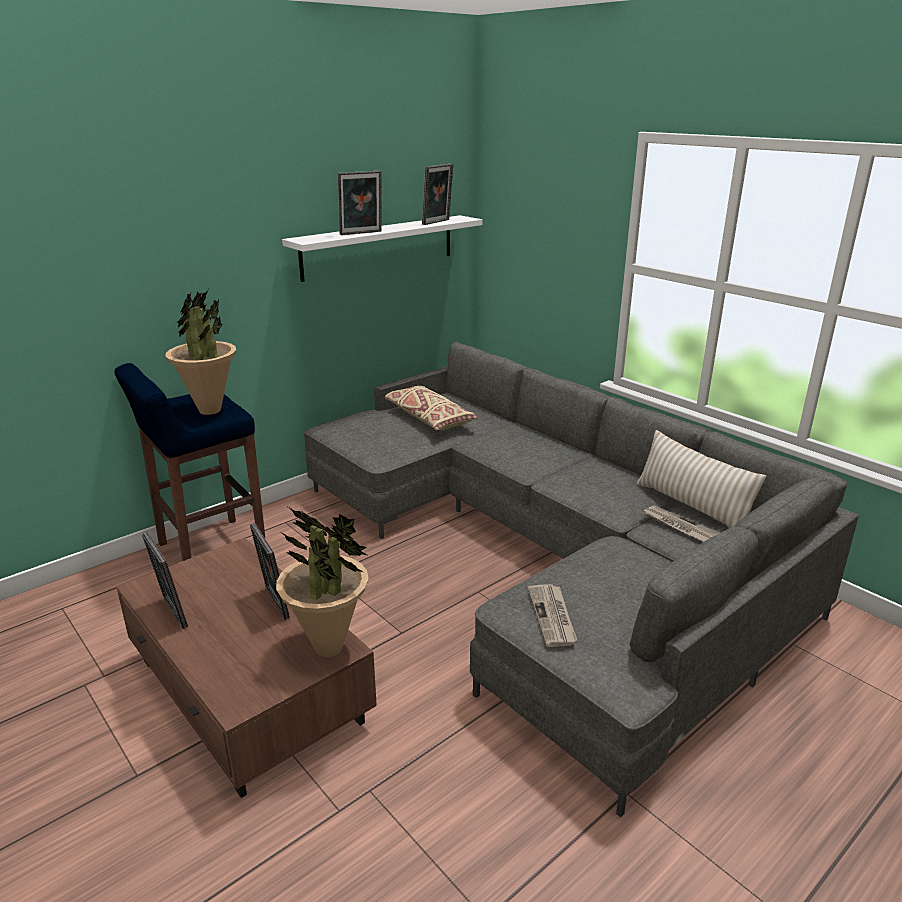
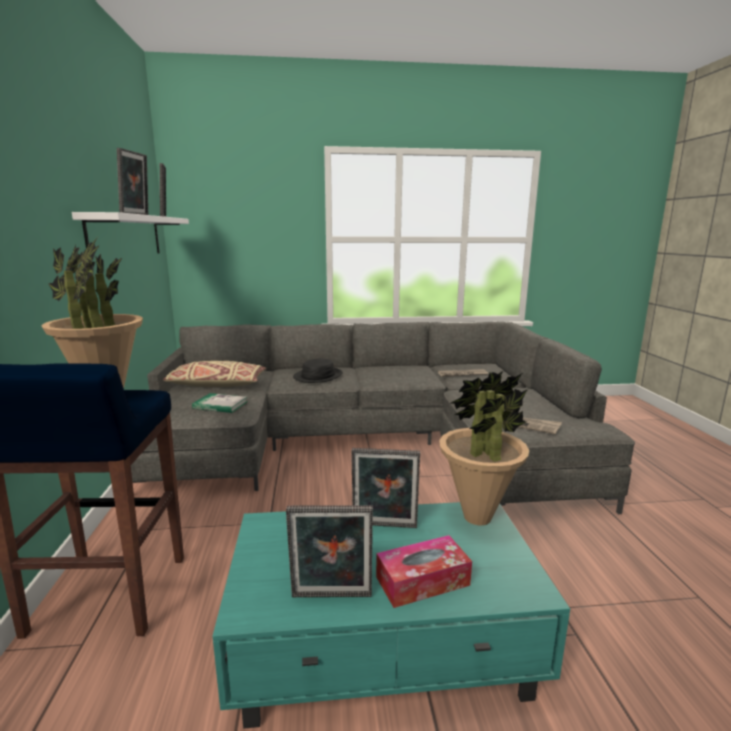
camera: 55 degrees left, 10 degrees down
(214, 646) = (422, 581): none -> tissue box
(249, 692) = (385, 643): brown coffee table -> turquoise coffee table
(385, 442) = (220, 405): none -> book
(524, 449) = (318, 376): none -> black hat
(692, 505) = (444, 367): beige pillow -> none

